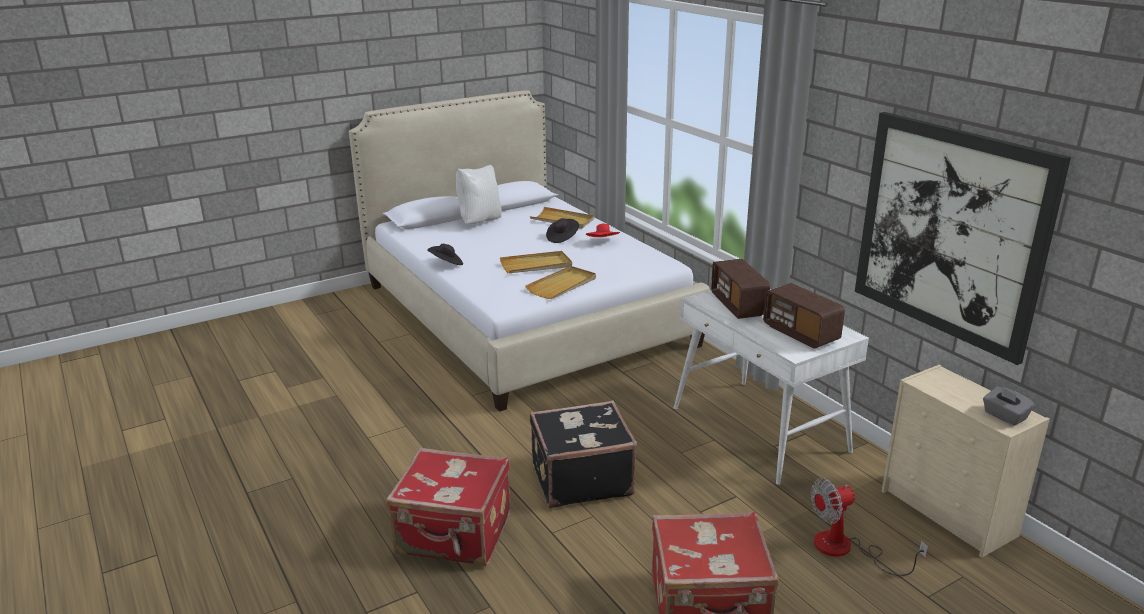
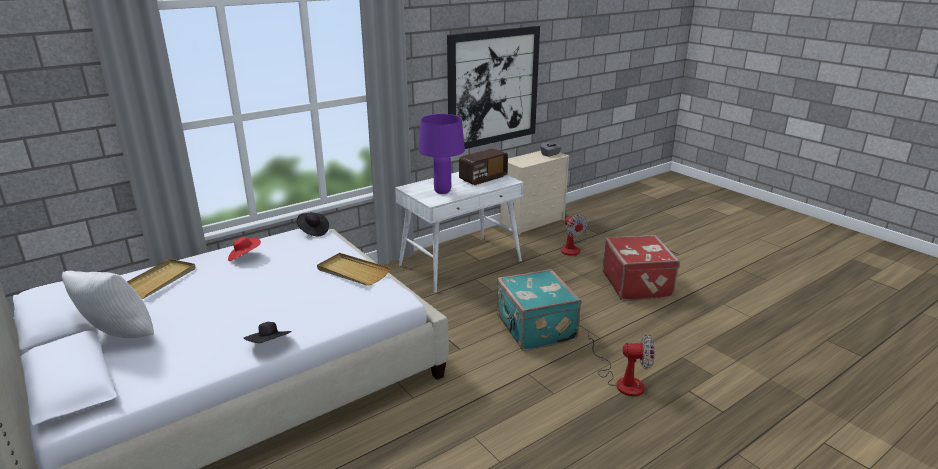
camera: 95 degrees left, 0 degrees up
(454, 535) = (622, 381): red suitcase -> fan
(536, 265) = (301, 286): beige tray -> none
(562, 238) = (219, 278): black hat -> black hat (313, 231)
(580, 478) = (534, 329): black suitcase -> turquoise suitcase
(738, 305) = (442, 191): radio -> purple table lamp

